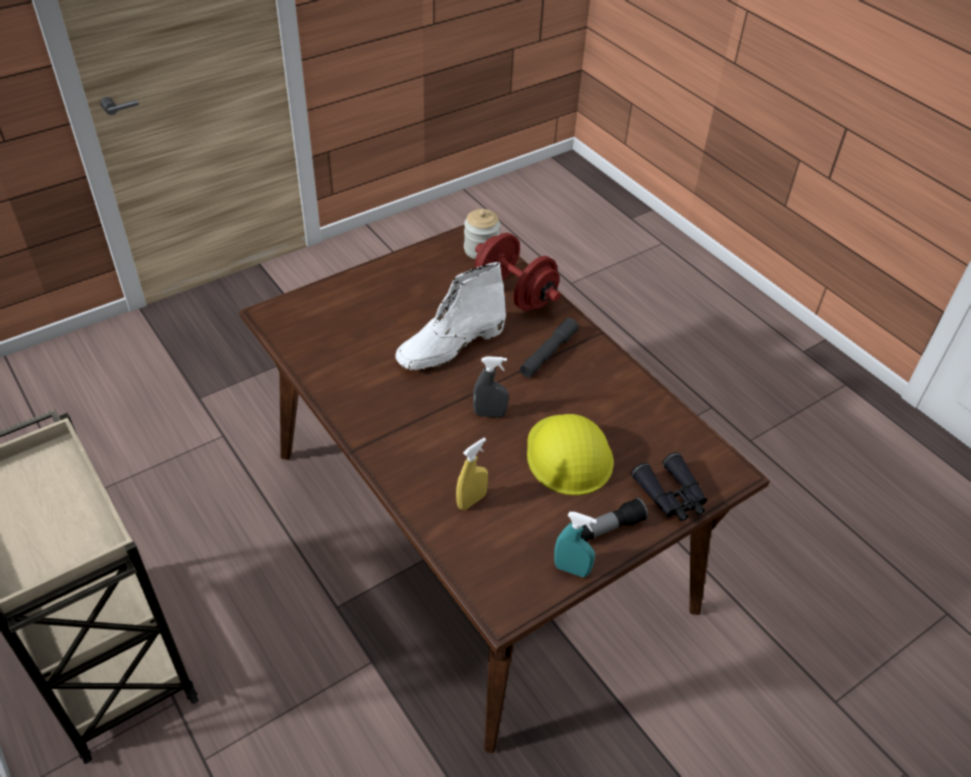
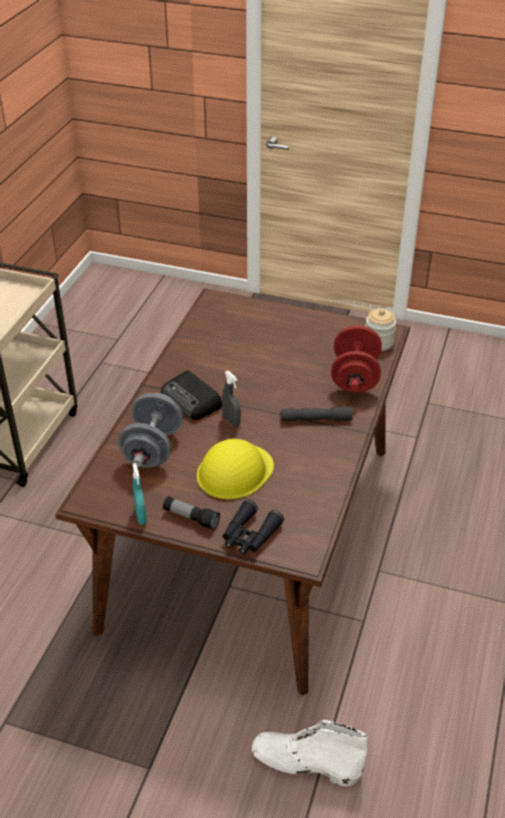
camera: 55 degrees right, 5 degrees down
(424, 425) = (192, 400): none -> radio
(450, 345) = (271, 376): white boot -> white boot (305, 762)
(471, 501) = (152, 449): yellow spray bottle -> grey dumbbell

